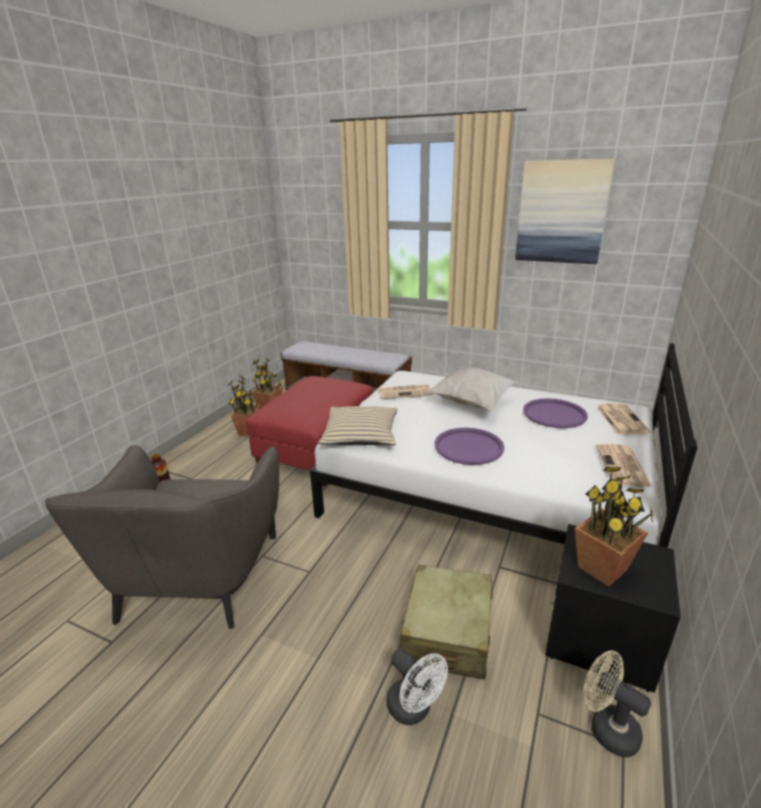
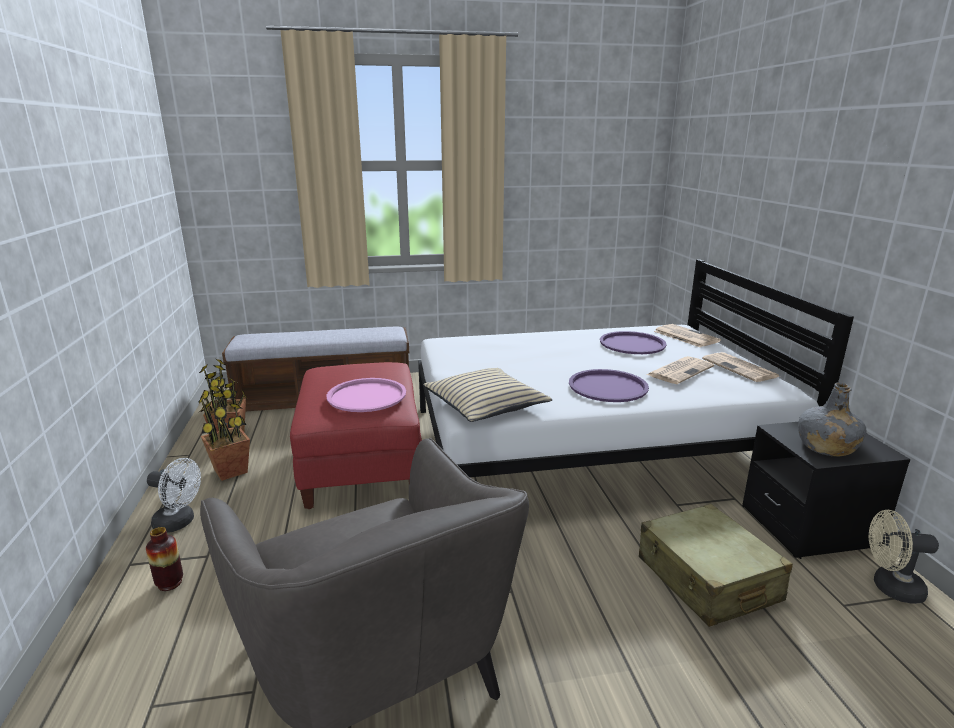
camera: 35 degrees left, 5 degrees down
(307, 405) = (367, 396): none -> pink tray
(405, 392) = (469, 356): newspaper -> newspaper (680, 370)
(414, 709) = (766, 660): white fan -> white fan (179, 523)
(472, 403) = (549, 351): white pillow -> none
(561, 212) = (554, 146): picture -> none
(602, 568) = (825, 447): potted plant -> grey bottle

